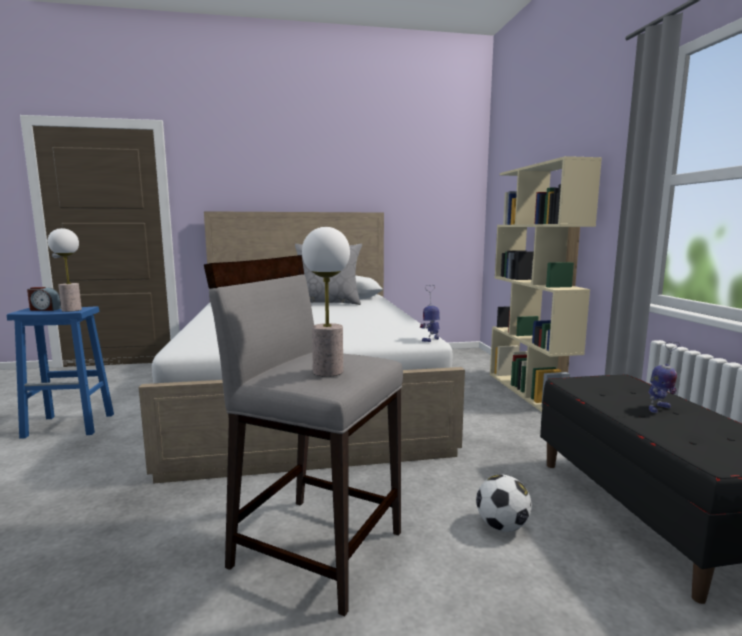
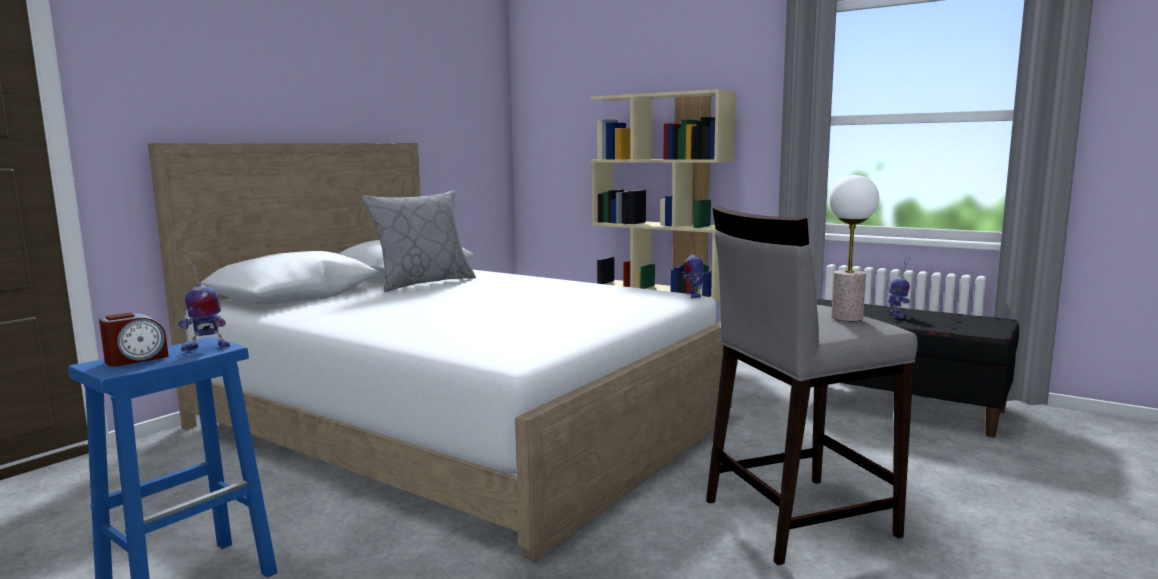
camera: 45 degrees left, 0 degrees up
(72, 310) = (205, 348): table lamp -> toy robot
(502, 526) = (855, 447): football -> none

